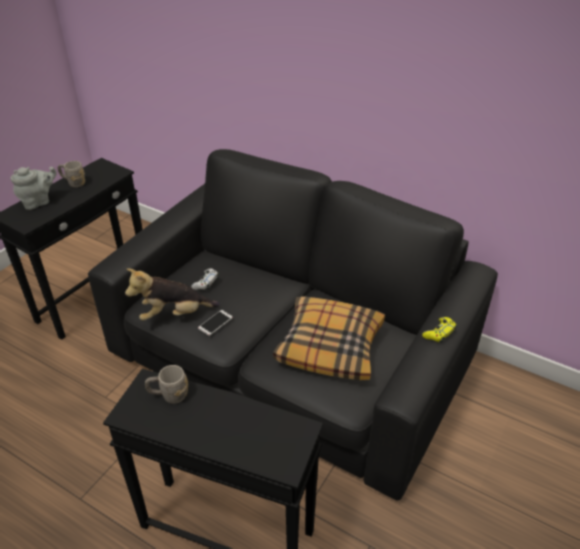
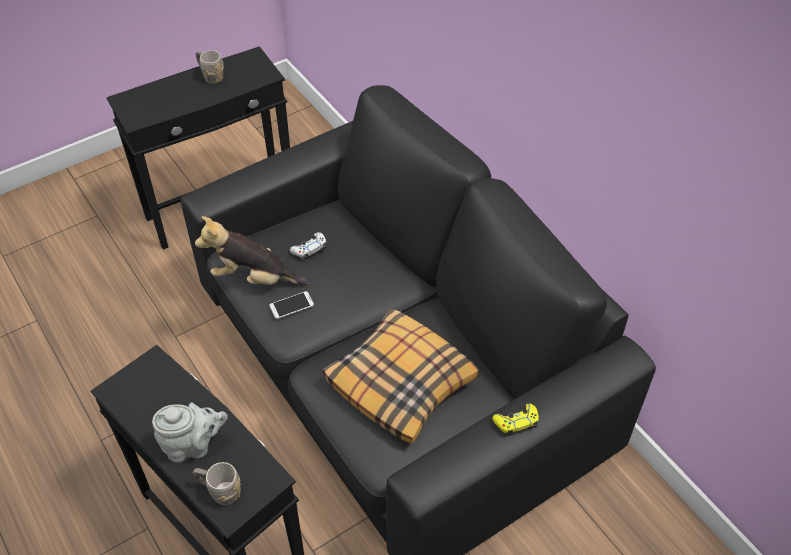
camera: 25 degrees right, 10 degrees up
(39, 202) = (162, 92): grey teapot -> grey teapot (193, 446)
(169, 395) = (165, 386): grey mug -> grey mug (220, 491)

